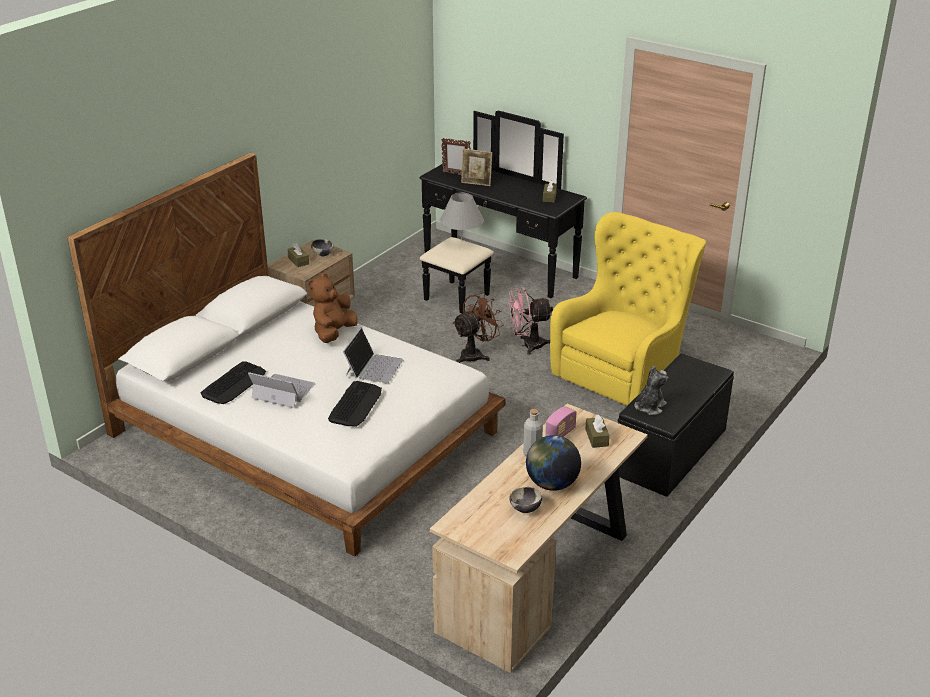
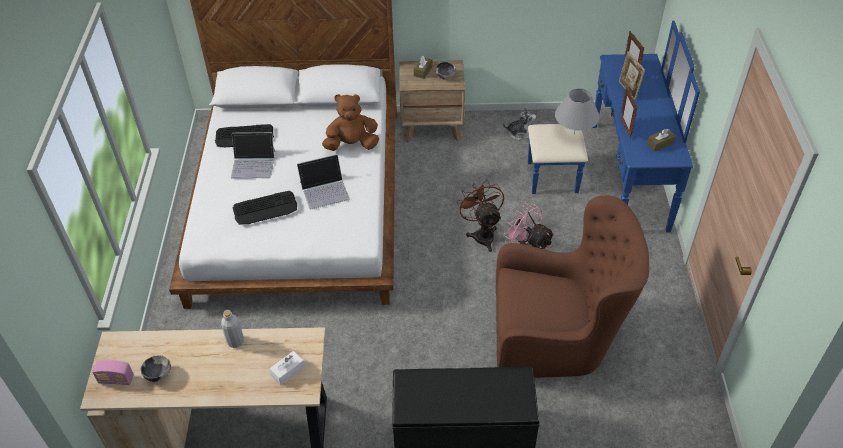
camera: 55 degrees right, 15 degrees up
(283, 391) = (253, 164): laptop -> laptop turned 105 degrees clockwise
(475, 354) = (482, 234): brown fan -> brown fan turned 120 degrees counterclockwise
(491, 273) = (611, 176): black dresser -> blue dresser
(515, 201) = (625, 128): none -> picture frame
(551, 484) = (202, 374): globe -> none
(560, 433) = (276, 345): radio -> radio (116, 379)
(596, 437) = (288, 371): brown tissue box -> white tissue box
(624, 369) = (557, 338): yellow armchair -> brown armchair
(649, 407) = (420, 385): plush toy -> plush toy (519, 133)

